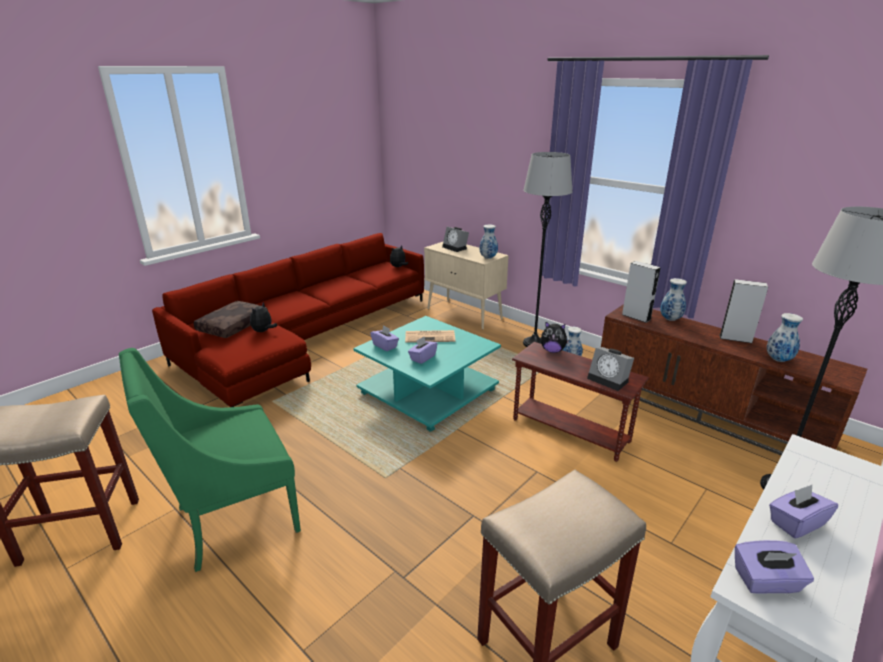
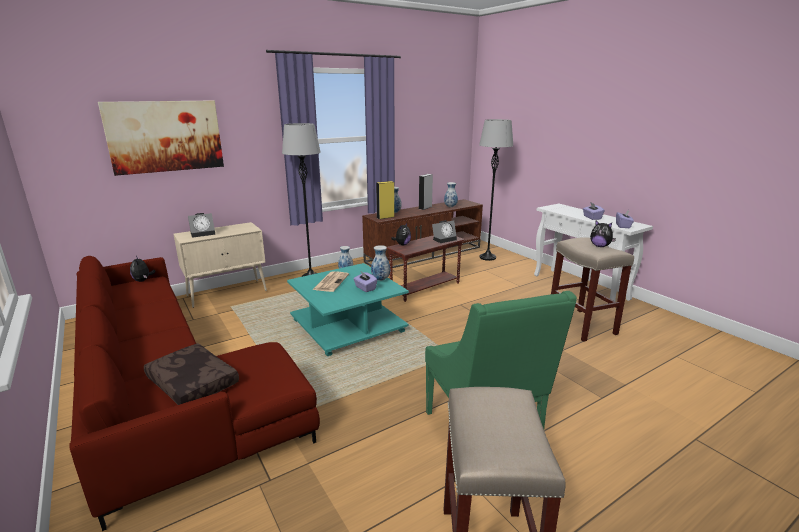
camera: 75 degrees left, 5 degrees down
(263, 331) = (236, 359): plush toy -> plush toy (600, 246)
(385, 346) = (332, 300): purple tissue box -> none
(458, 147) = (165, 136): none -> picture
(488, 257) = (248, 227): vase -> vase (380, 279)
(636, 317) = (385, 217): grey speaker -> yellow speaker

